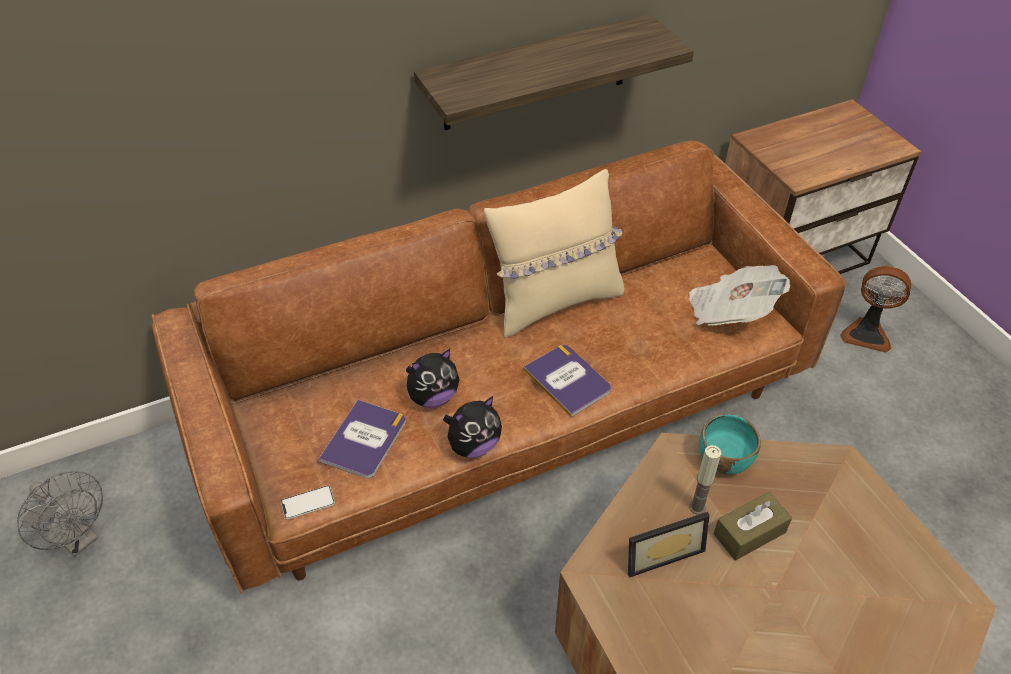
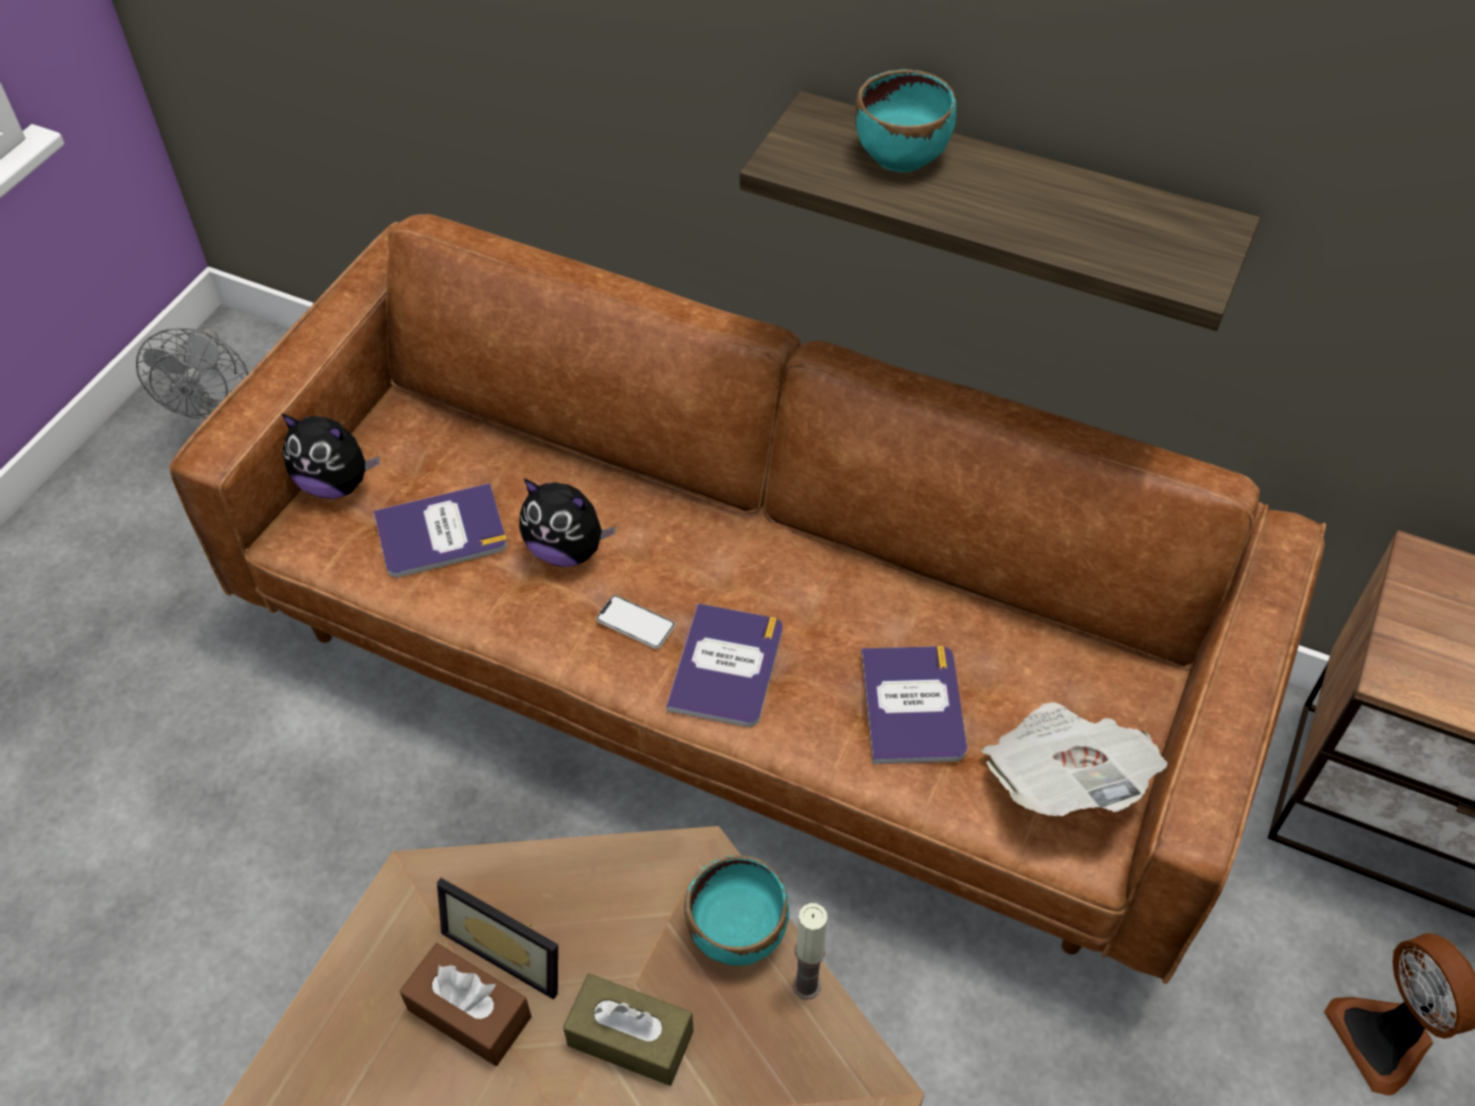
camera: 50 degrees right, 5 degrees up
(308, 503) = (310, 547): phone -> phone (635, 623)
(473, 445) = (526, 640): plush toy -> plush toy (336, 484)
(498, 68) = (901, 155): none -> turquoise bowl
(555, 302) = (858, 563): beige pillow -> none
(651, 332) = (912, 705): none -> book
(685, 591) = (469, 1013): none -> brown tissue box
(697, 507) = (622, 946): candle -> candle (806, 985)

